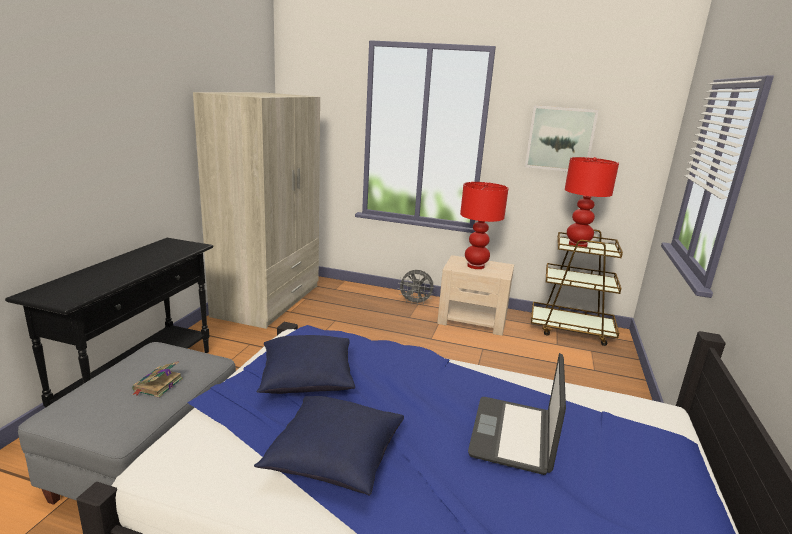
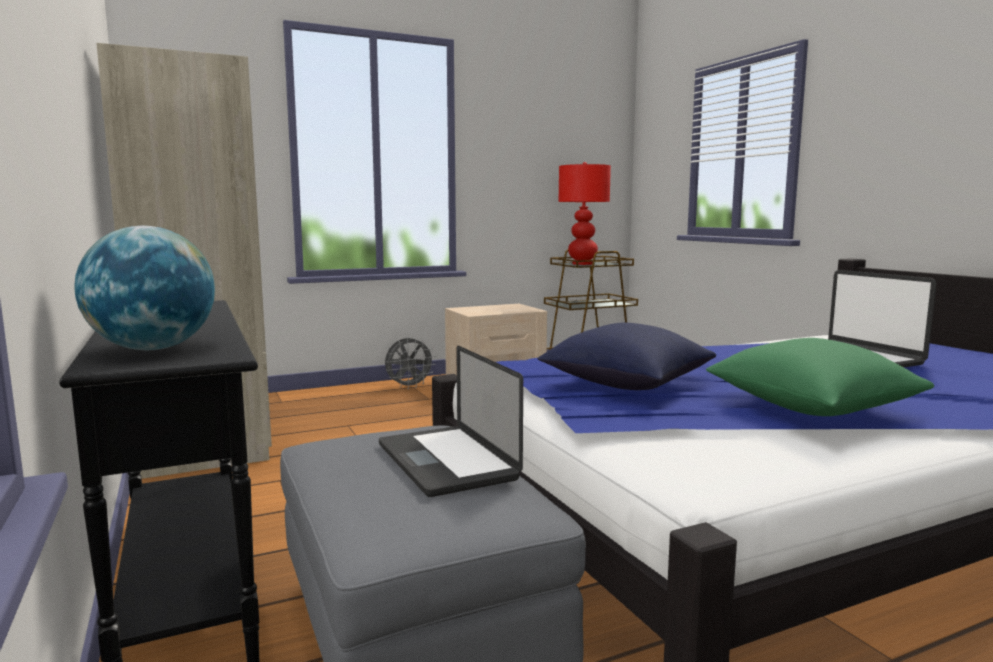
camera: 40 degrees left, 10 degrees down
(69, 286) = (153, 349): none -> globe
(157, 385) = (445, 462): book -> laptop
(333, 459) = (811, 408): blue pillow -> green pillow
(476, 266) = (492, 309): red table lamp -> none
(560, 139) = (535, 149): picture -> none

